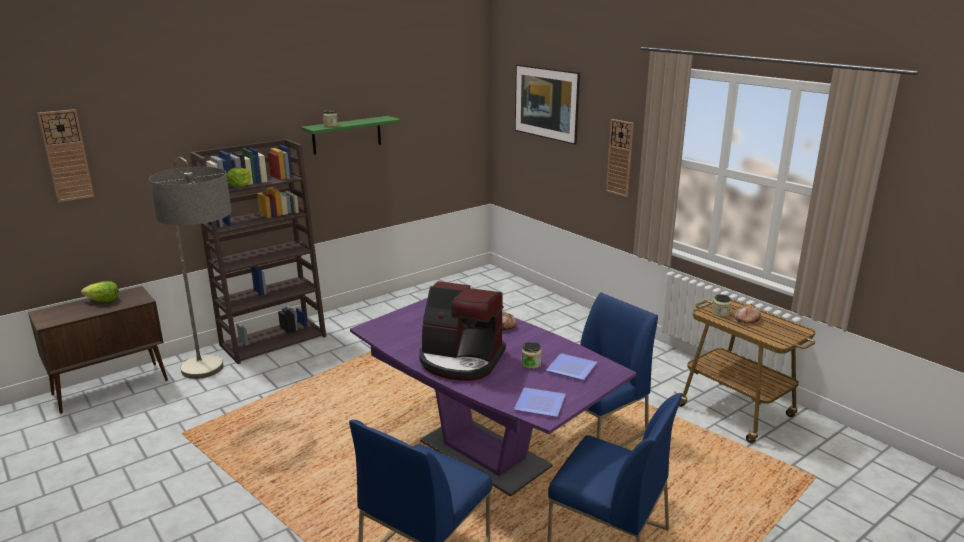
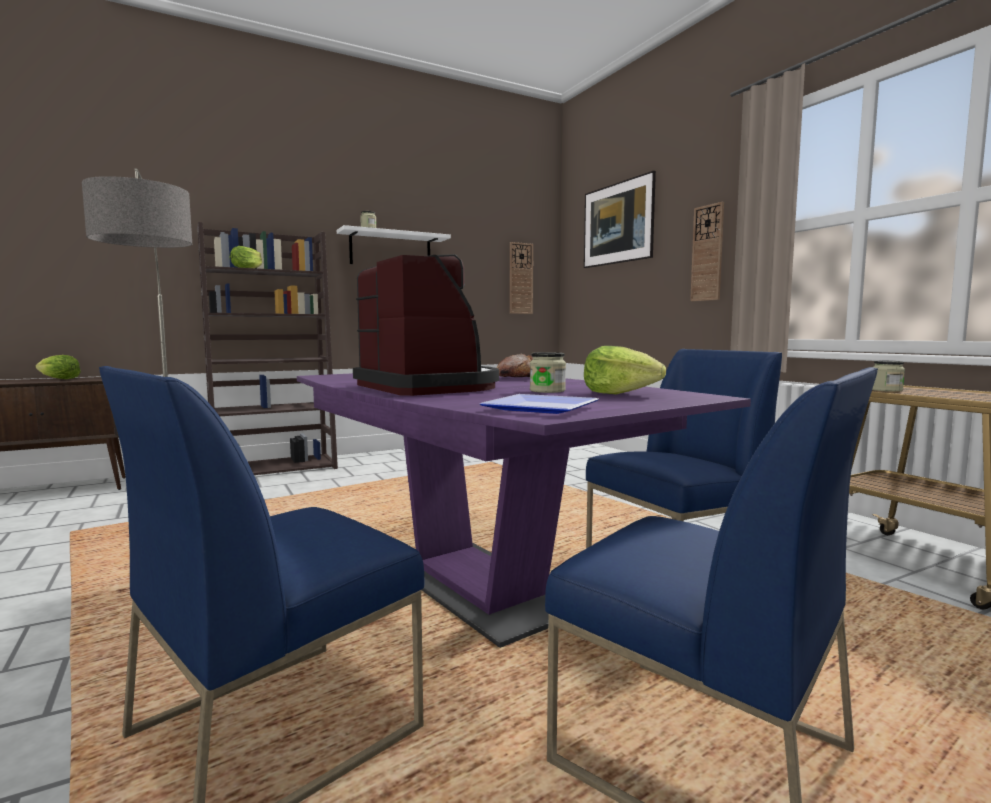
camera: 10 degrees right, 15 degrees down
(66, 155) = (45, 205): wall clock -> wall clock (520, 278)
(347, 135) = (390, 250): green shelf -> white shelf
(461, 360) = (429, 387): coffee machine -> coffee machine turned 150 degrees counterclockwise
(570, 368) = (619, 393): plate -> lettuce
(746, 319) = (937, 393): bread -> none

